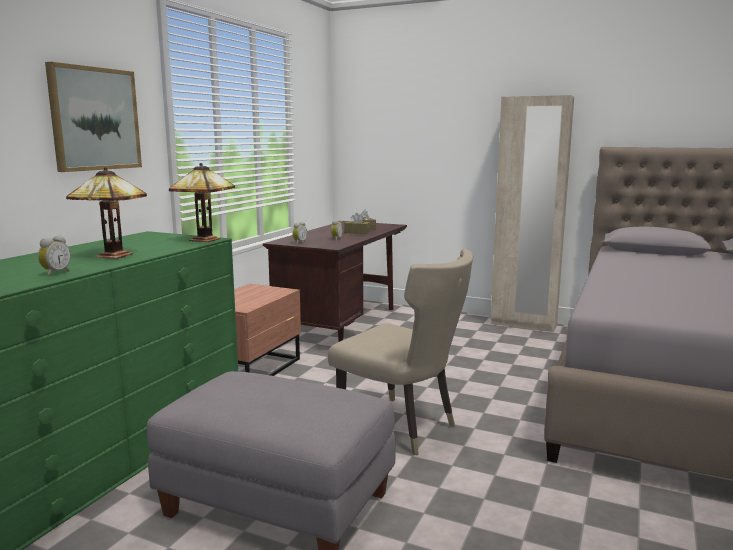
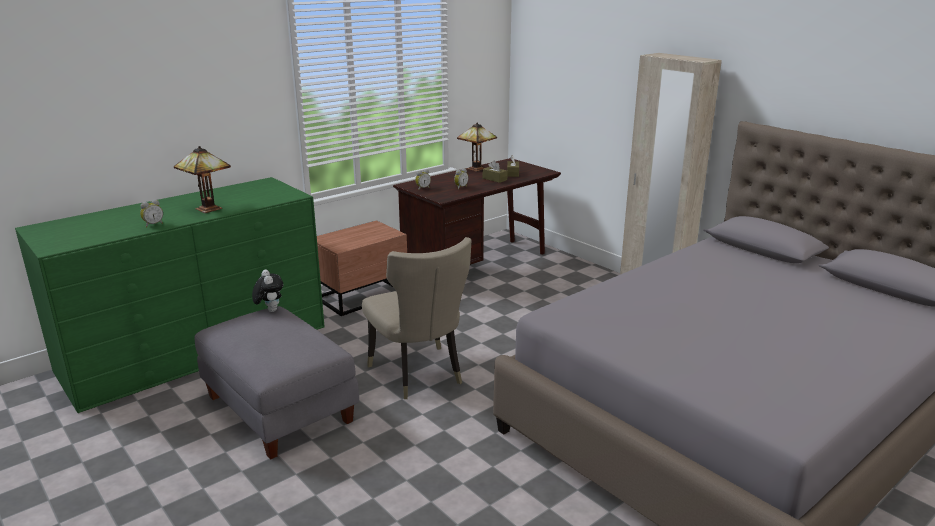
camera: 25 degrees right, 10 degrees up
(94, 119) = (222, 92): picture -> none
(207, 240) = (293, 196): table lamp -> table lamp (478, 169)
(231, 374) = (270, 310): none -> plush toy

